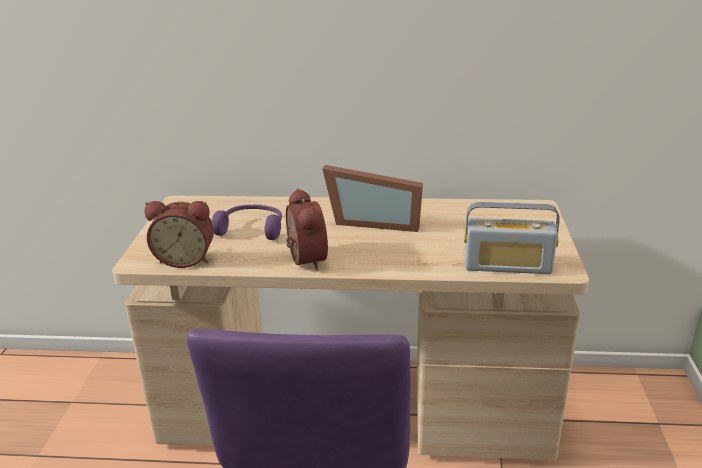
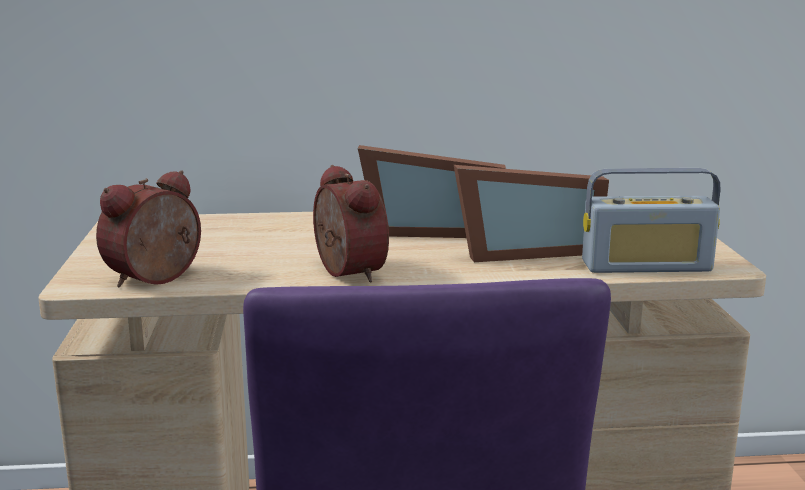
camera: 10 degrees left, 10 degrees down
(185, 259) = (157, 279): alarm clock -> alarm clock turned 135 degrees clockwise
(252, 229) = (250, 245): purple headphones -> none
(429, 246) = (524, 251): none -> picture frame

